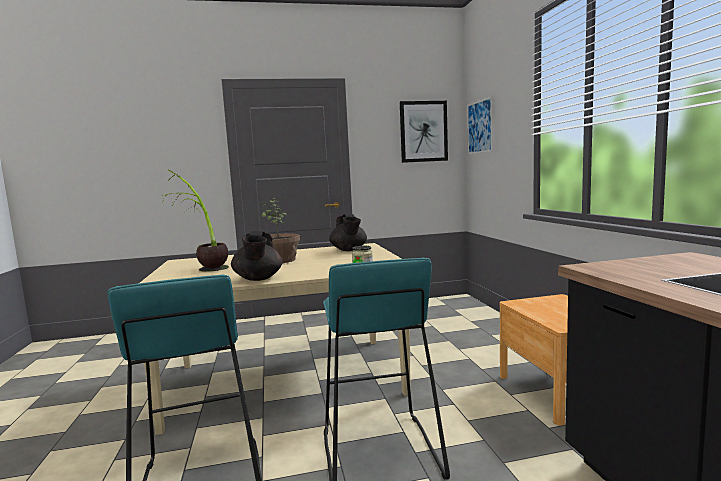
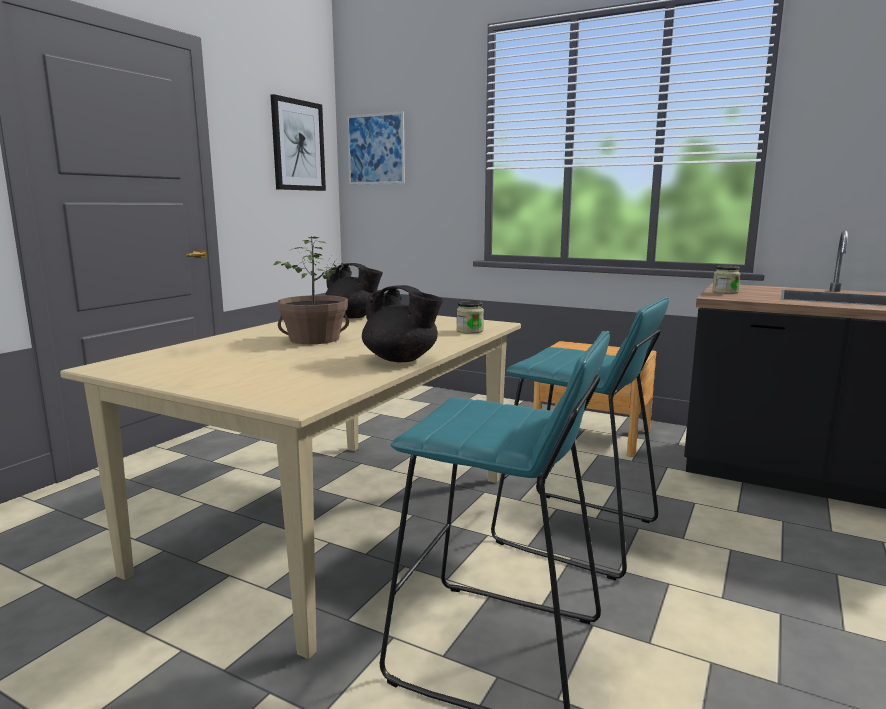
camera: 50 degrees left, 5 degrees up
(203, 266) = (218, 364): potted plant -> none
(632, 263) = (725, 292): none -> jar

